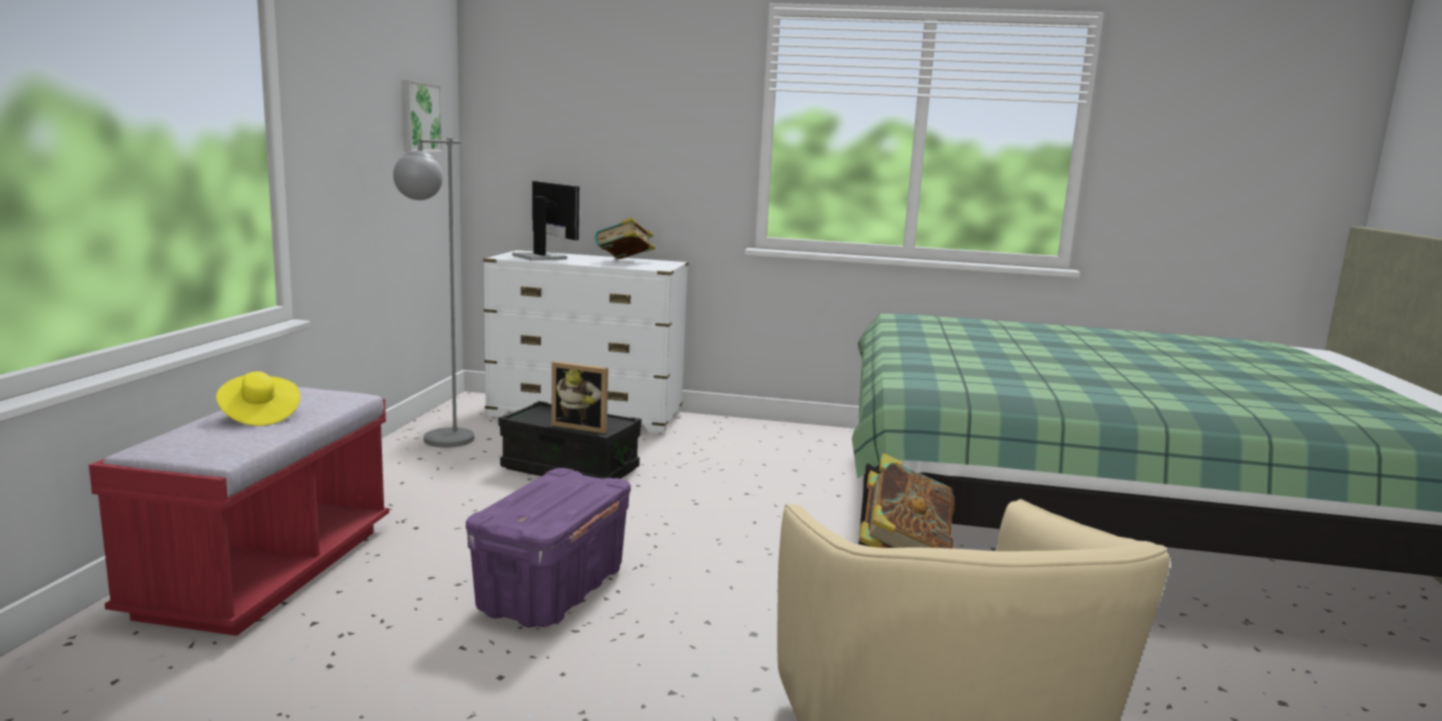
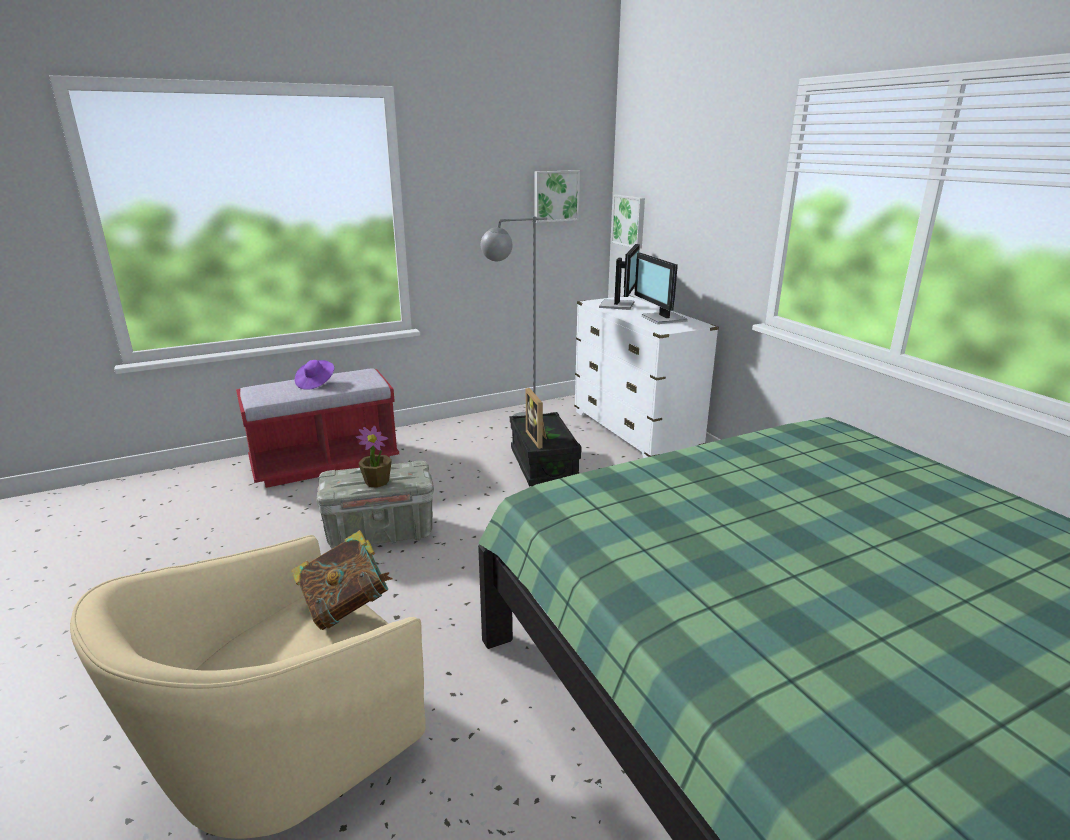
camera: 55 degrees right, 10 degrees up
(259, 416) = (315, 383): yellow hat -> purple hat
(504, 154) = (629, 221): none -> picture
(552, 590) = (381, 532): purple storage box -> grey storage box
(570, 499) = (377, 482): none -> potted plant
(624, 262) = (662, 319): book -> monitor

